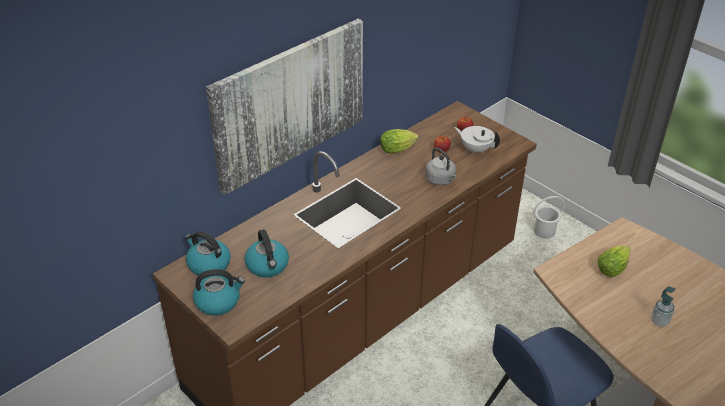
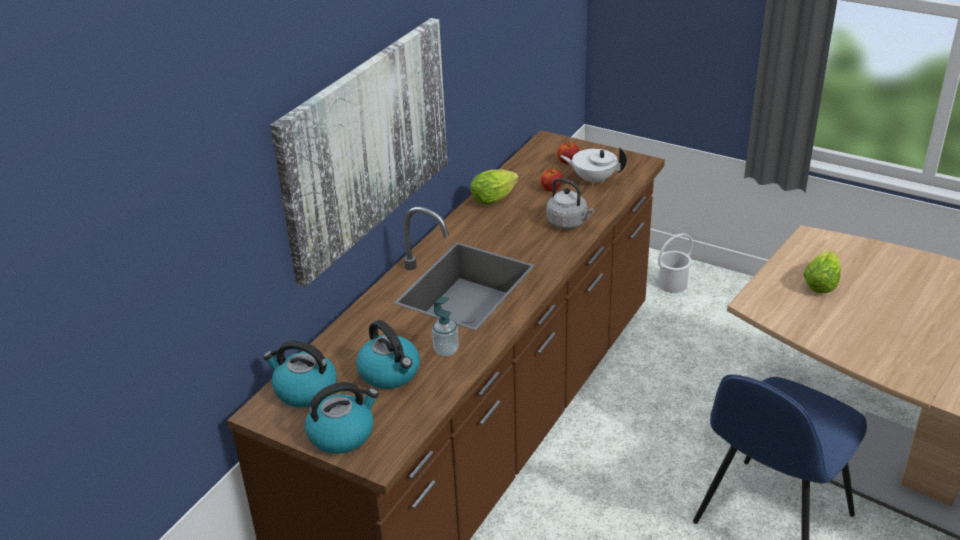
camera: 15 degrees left, 5 degrees down
(659, 321) = (908, 331): soap dispenser -> soap dispenser (446, 350)

